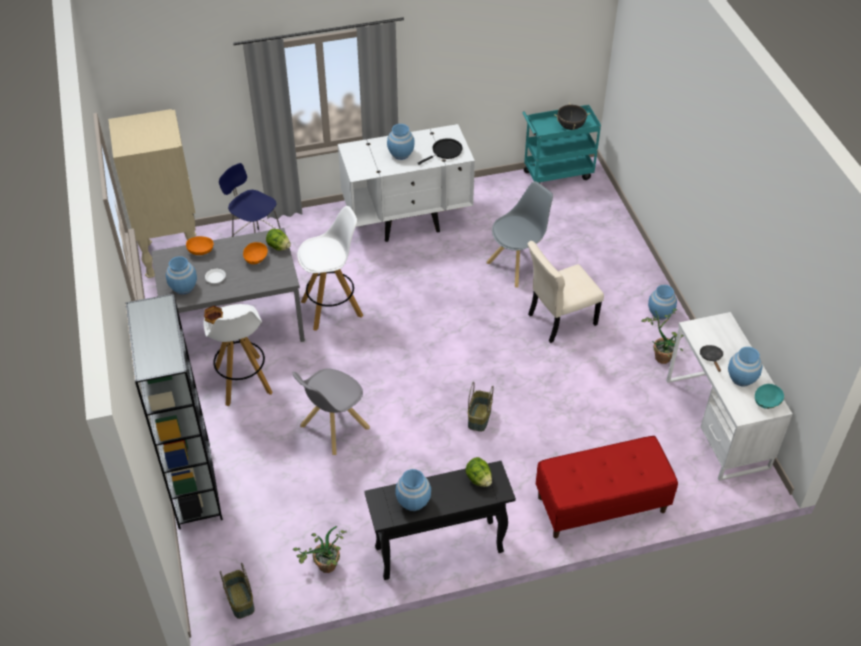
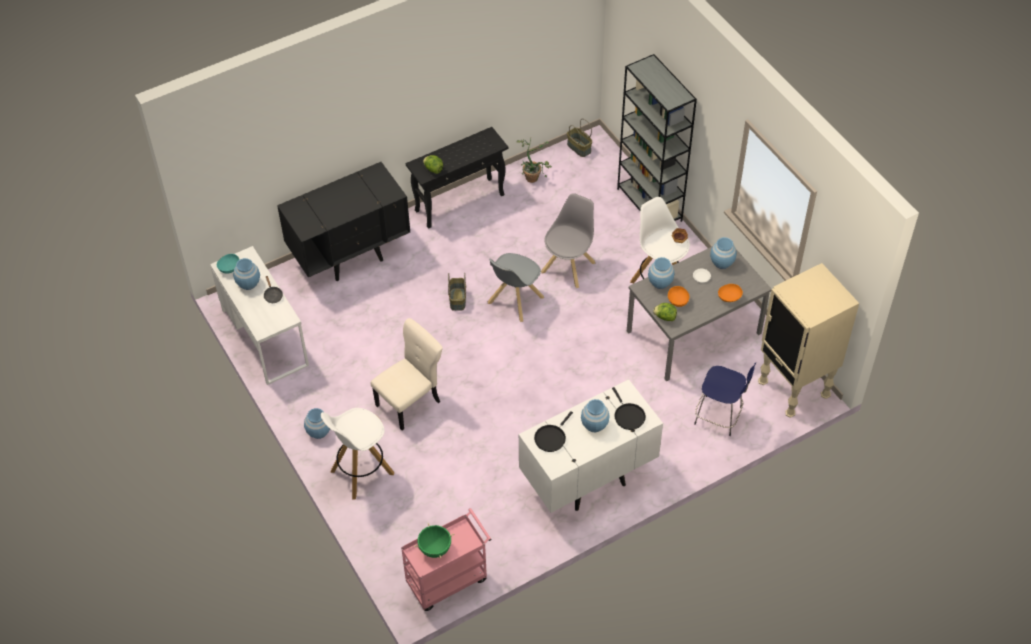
camera: 165 degrees right, 5 degrees up
(333, 308) = (617, 367): white stool -> white stool (361, 473)
(366, 154) = (628, 416): none -> black frying pan
(413, 501) = (473, 147): blue vase -> blue vase (660, 282)
(518, 265) = (462, 454): grey chair -> grey chair (514, 301)
(555, 176) = (449, 583): turquoise cart -> pink cart
(570, 126) = (435, 549): black cooking pot -> green cooking pot
(601, 504) = (350, 256): red bench -> black dresser
(662, 354) = (314, 389): potted plant -> none

